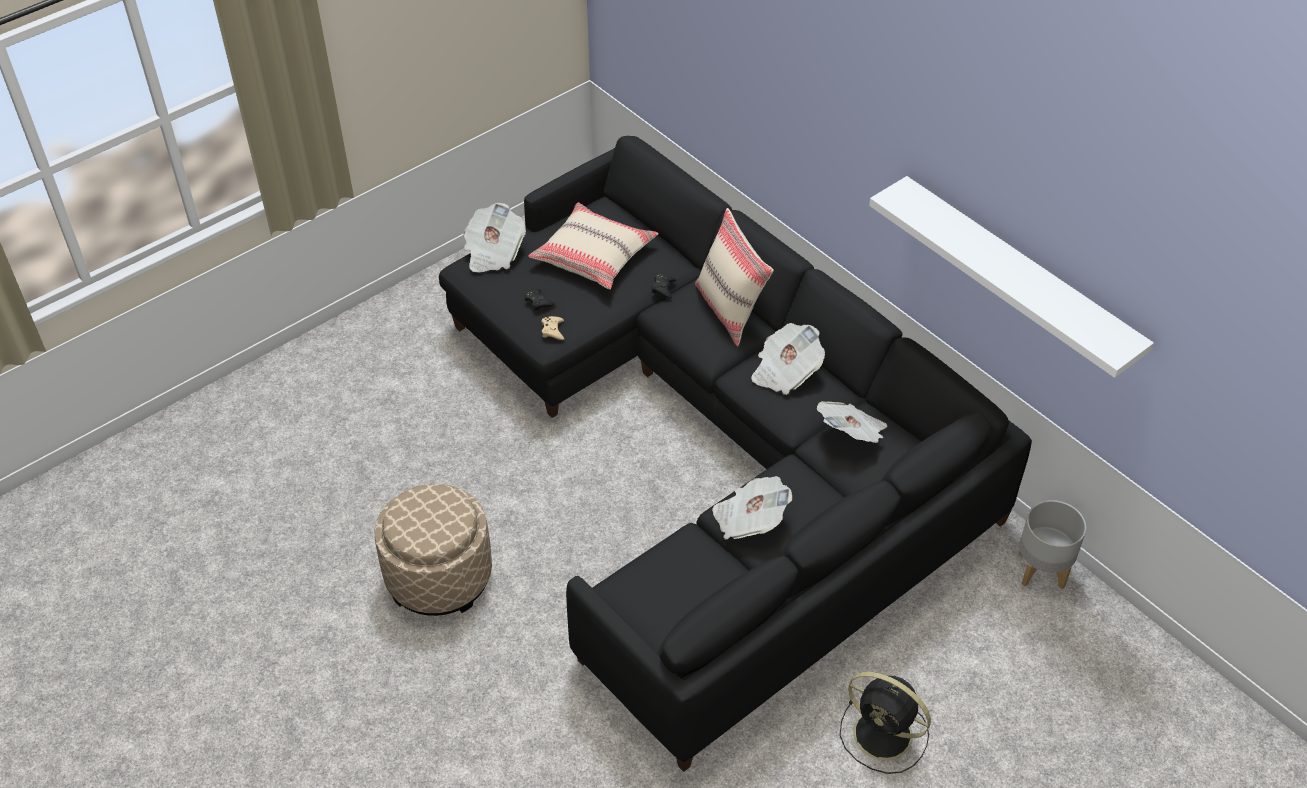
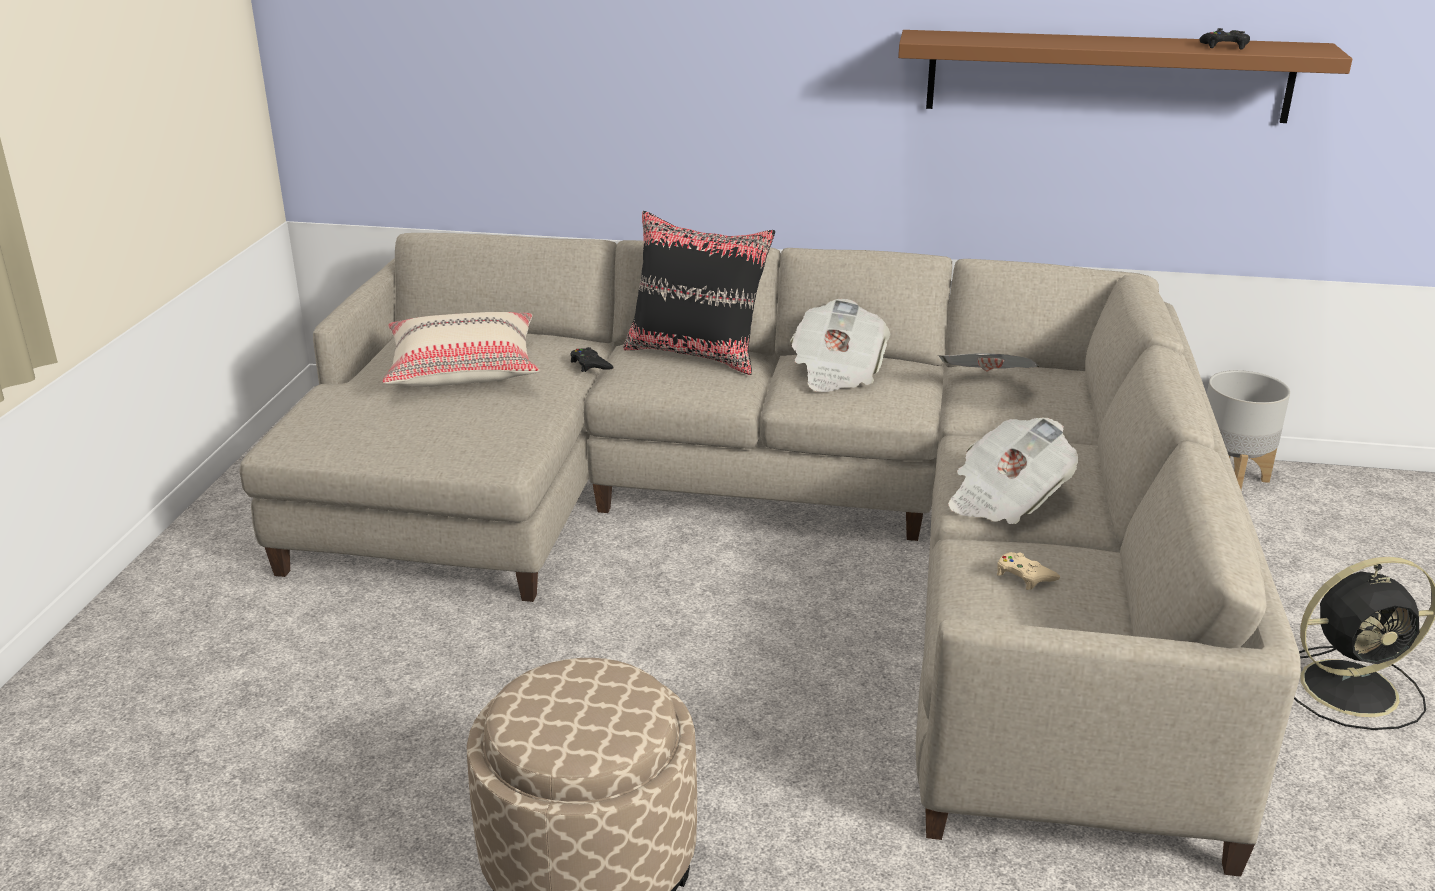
camera: 40 degrees left, 20 degrees down
(493, 252) = (311, 412): newspaper -> none
(538, 302) = (442, 428): black game controller -> black game controller (1224, 46)
(553, 330) = (498, 445): beige game controller -> beige game controller (1024, 576)
(717, 447) = (779, 534): black sofa -> beige sofa
(730, 310) = (697, 354): beige pillow -> black pillow
(1018, 276) = (1107, 76): white shelf -> brown shelf

